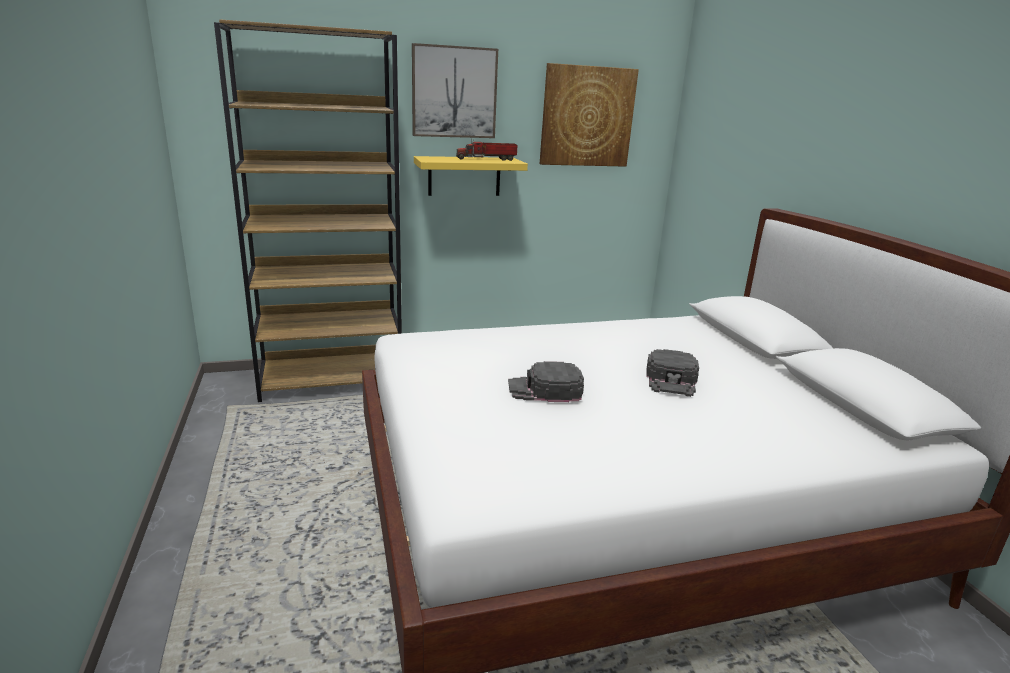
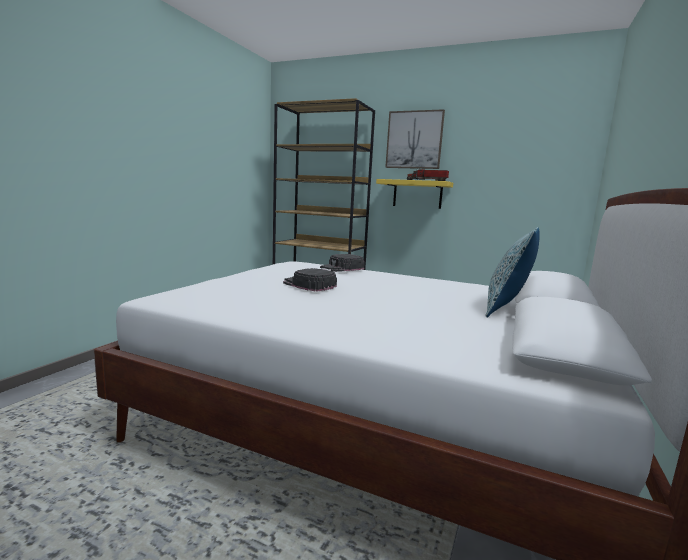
camera: 40 degrees right, 10 degrees down
(587, 116) = (514, 153): picture -> none
(671, 380) = (405, 300): black cap -> black cap (342, 268)
(746, 358) = (507, 309): none -> pillow

